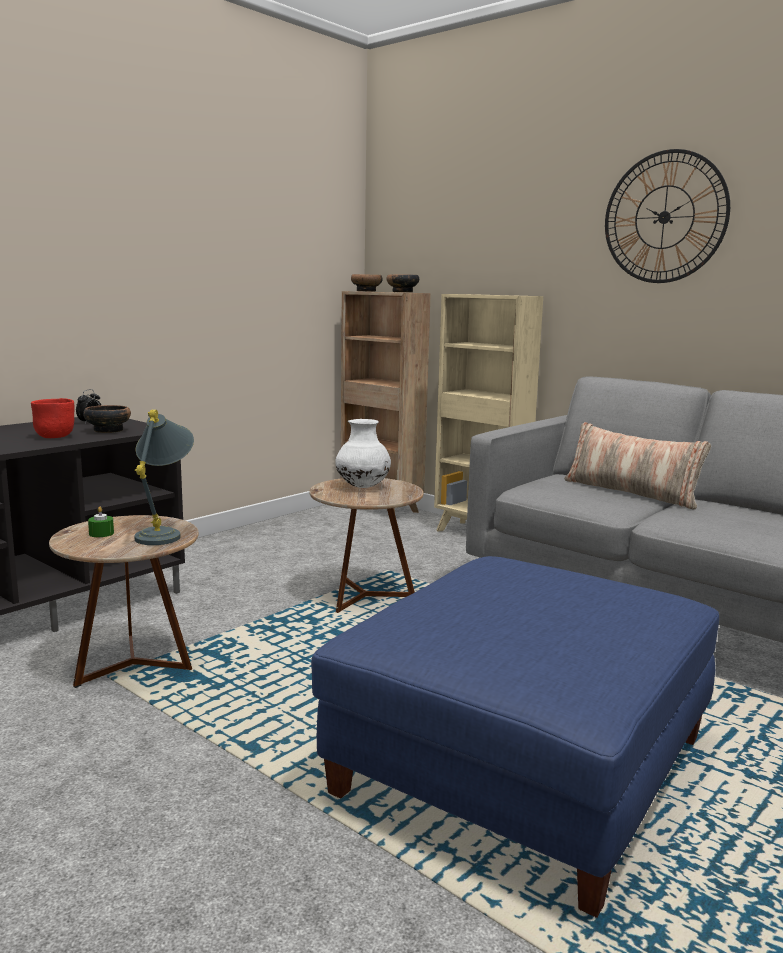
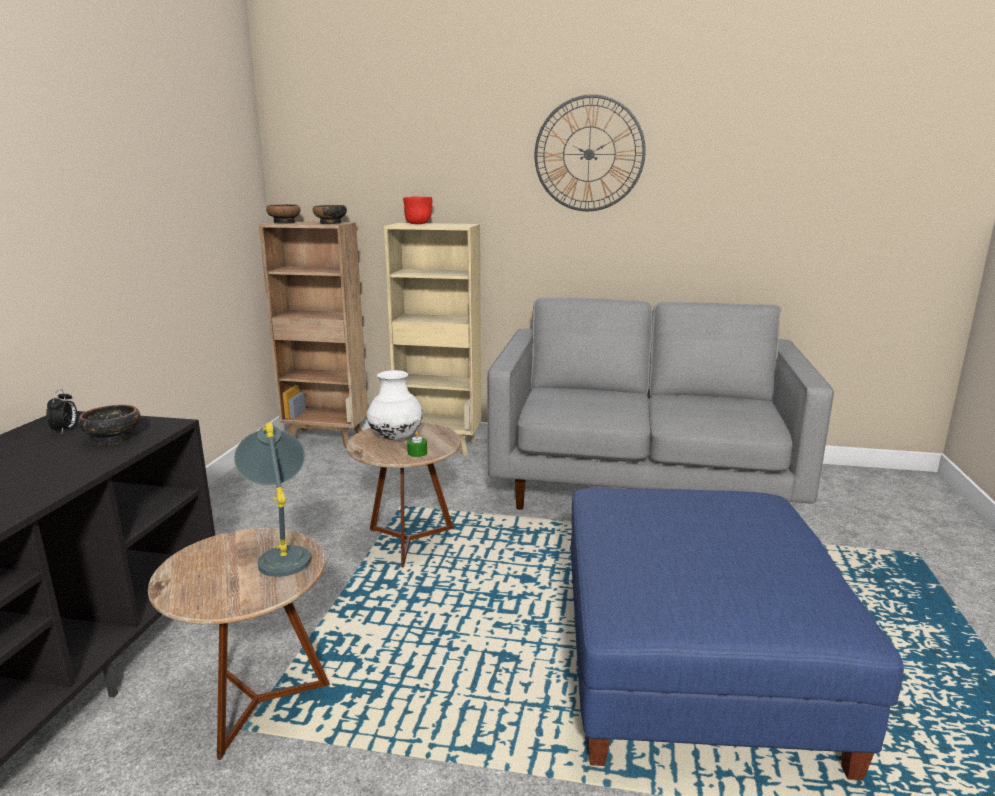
camera: 30 degrees left, 5 degrees up
(56, 437) = (61, 464): red bowl -> red bowl (418, 224)
(101, 533) = (209, 575): green candle -> green candle (417, 453)
(631, 492) = (615, 397): pillow -> none

